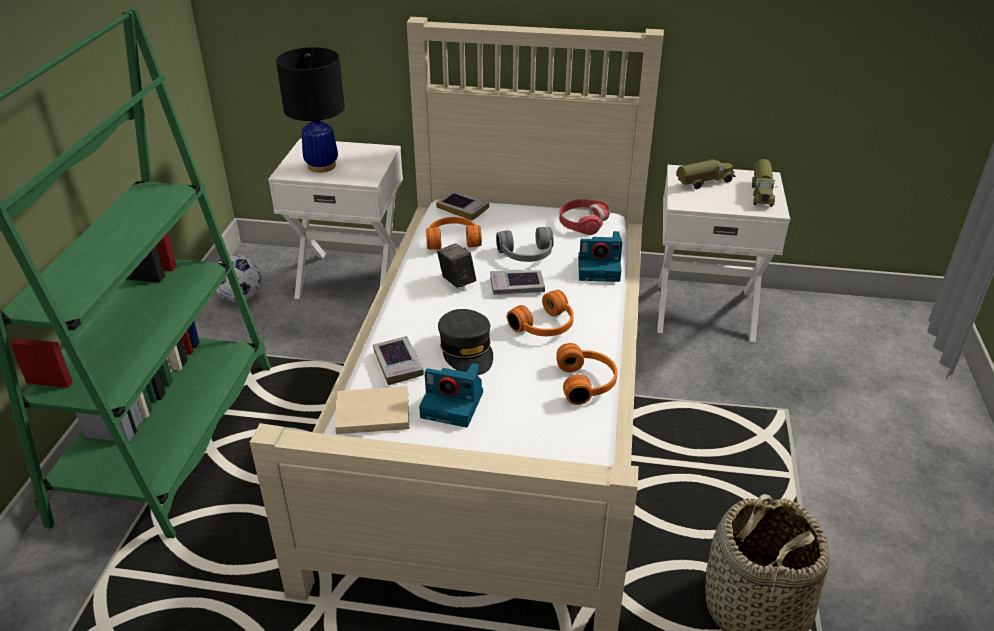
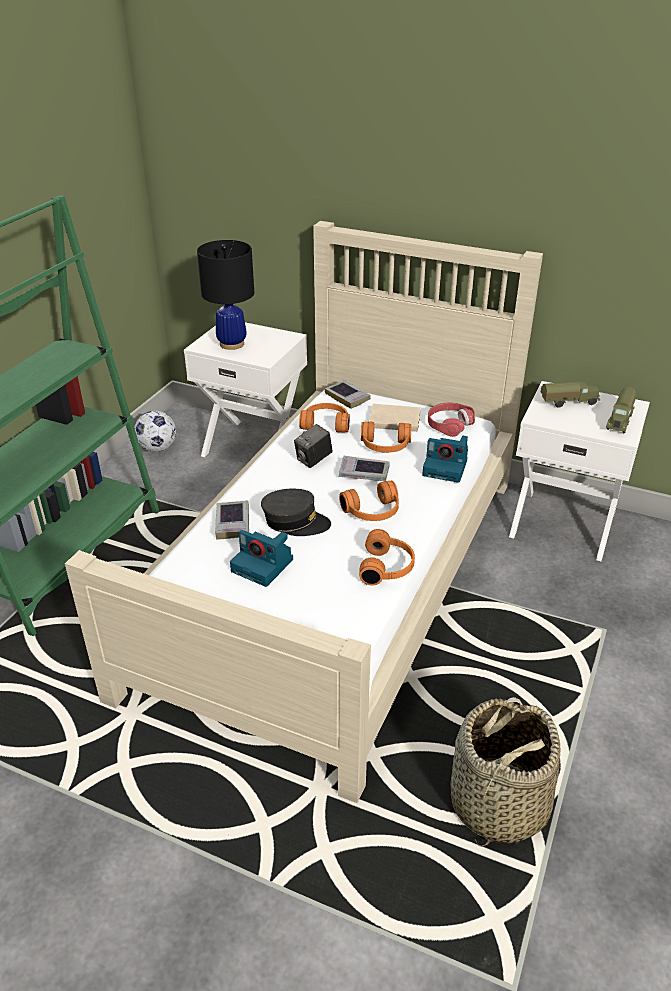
camera: 15 degrees right, 0 degrees up
(371, 412) = (192, 559): beige book -> beige book (393, 419)
(457, 281) = (313, 460): camera -> camera turned 120 degrees counterclockwise
(467, 351) = (295, 522): grey cap -> grey cap turned 75 degrees counterclockwise
(527, 255) = (385, 446): grey headphones -> orange headphones

